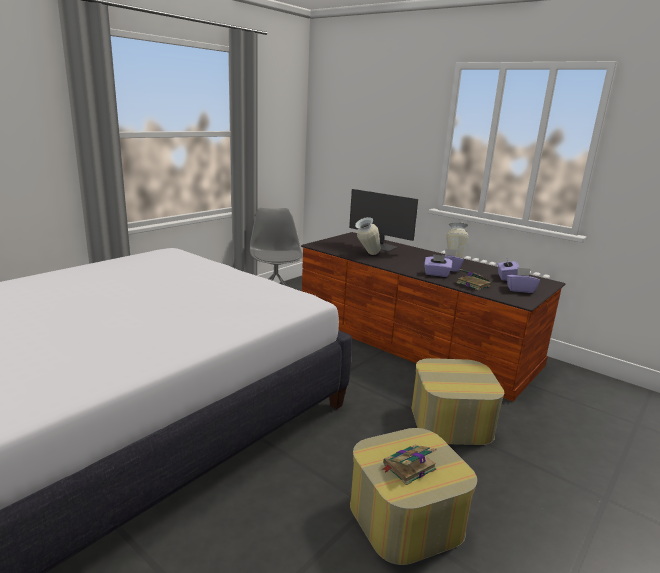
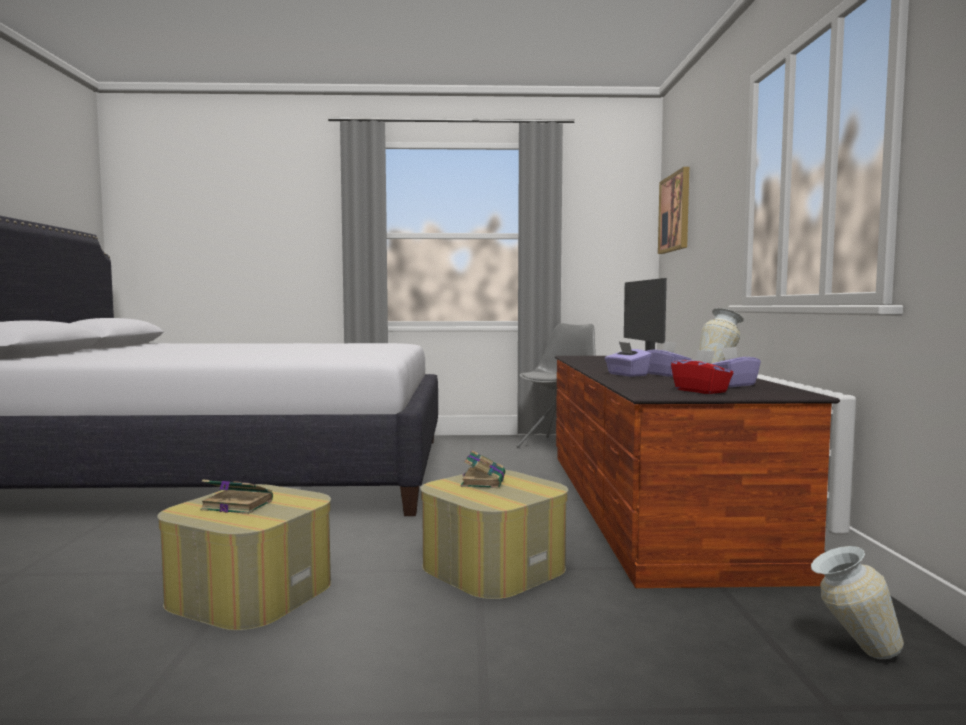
camera: 50 degrees right, 15 degrees down
(337, 122) = (675, 213): none -> picture
(366, 255) = (599, 362): vase -> vase (851, 652)
(472, 284) = (642, 382): book -> book (483, 480)
(520, 290) = (701, 391): purple tissue box -> red tissue box

